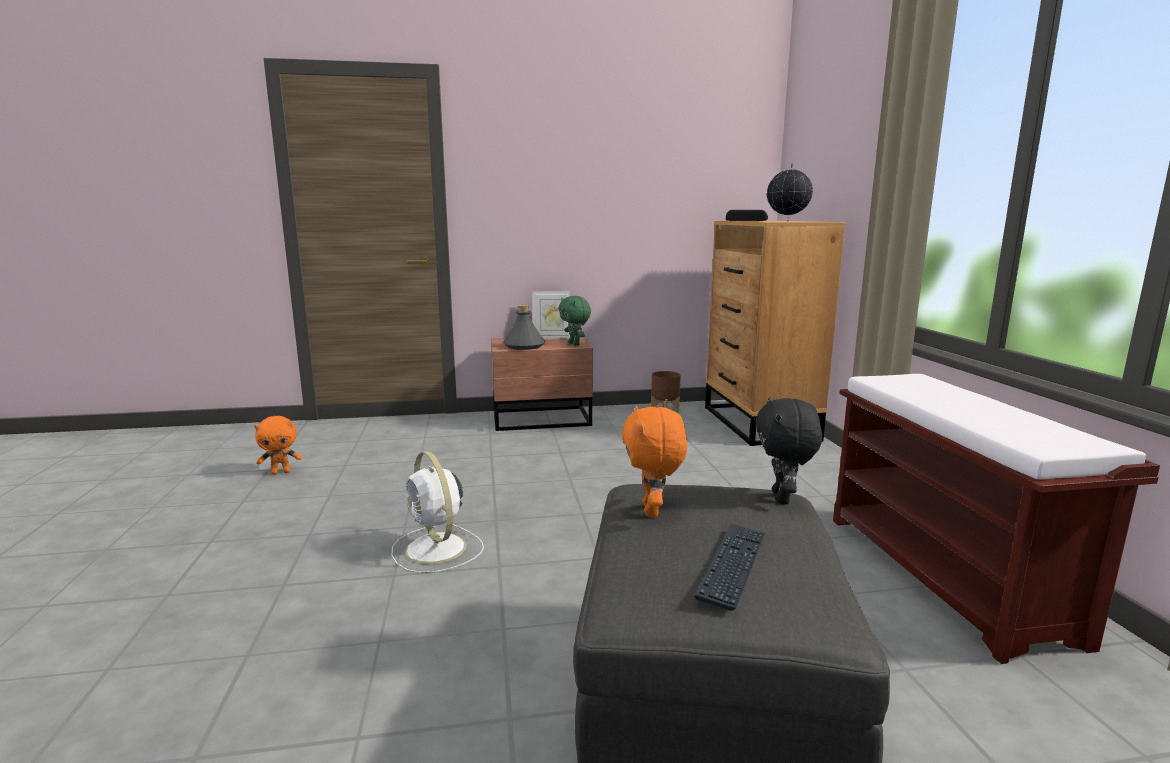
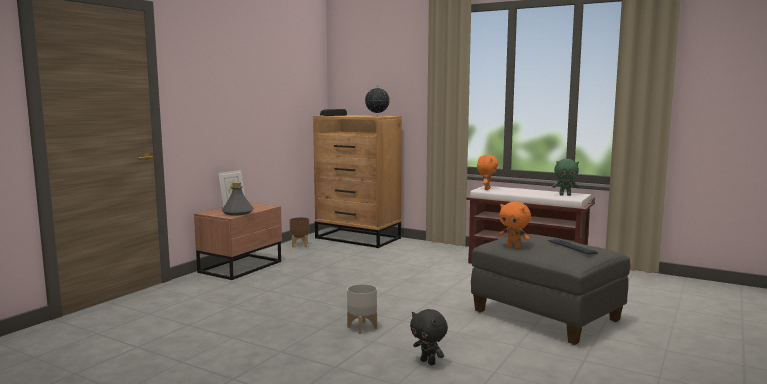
camera: 50 degrees left, 5 degrees down
(281, 472) = (154, 344): orange plush toy -> orange plush toy (486, 189)
(437, 550) = (362, 327): white fan -> grey planter
(575, 344) = (263, 206): green plush toy -> green plush toy (565, 195)
(783, 498) = (530, 234): black plush toy -> black plush toy (428, 362)

